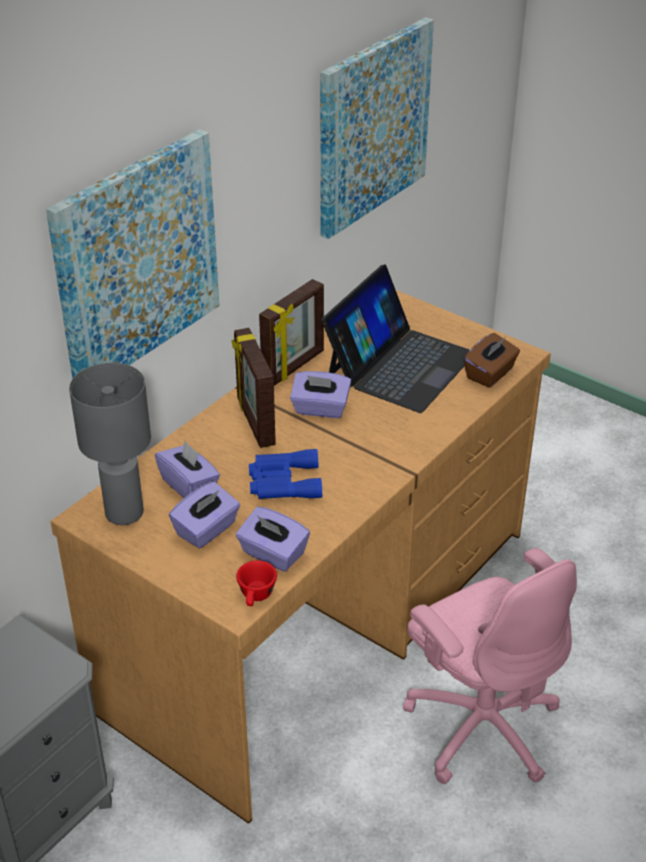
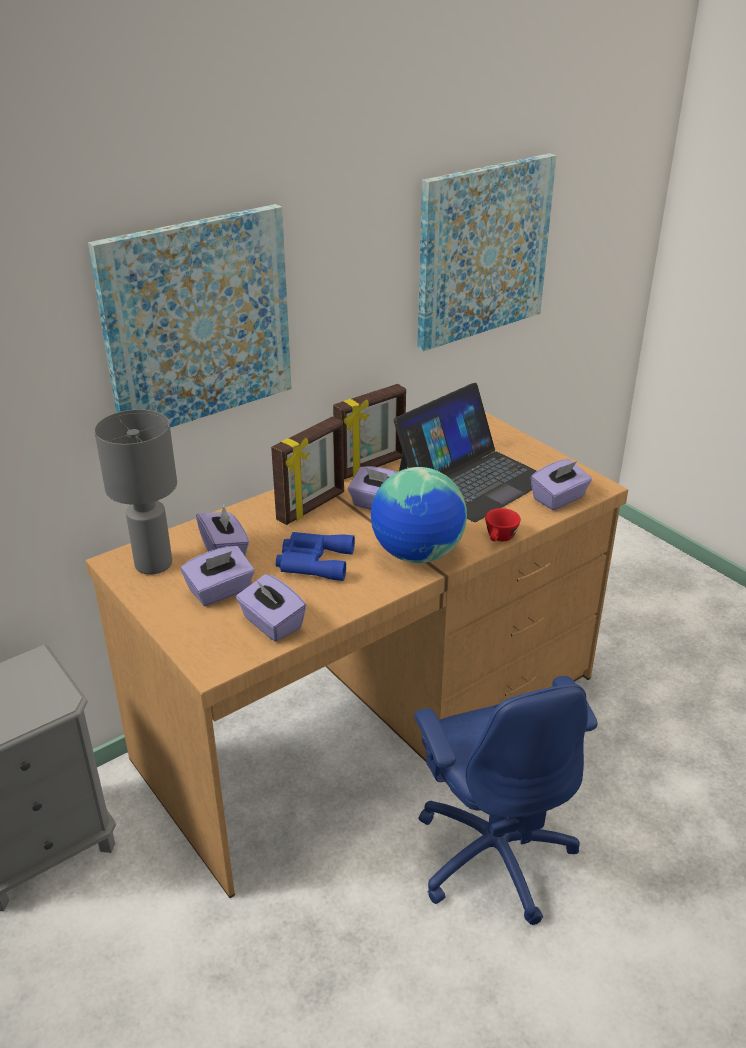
camera: 15 degrees right, 5 degrees down
(254, 422) = (312, 507): picture frame -> picture frame turned 135 degrees counterclockwise
(256, 597) = (236, 660): red cup -> red cup (500, 539)
(380, 457) = (417, 554): none -> globe
(481, 725) = (494, 853): pink office chair -> blue office chair
(490, 374) = (559, 499): brown tissue box -> purple tissue box

